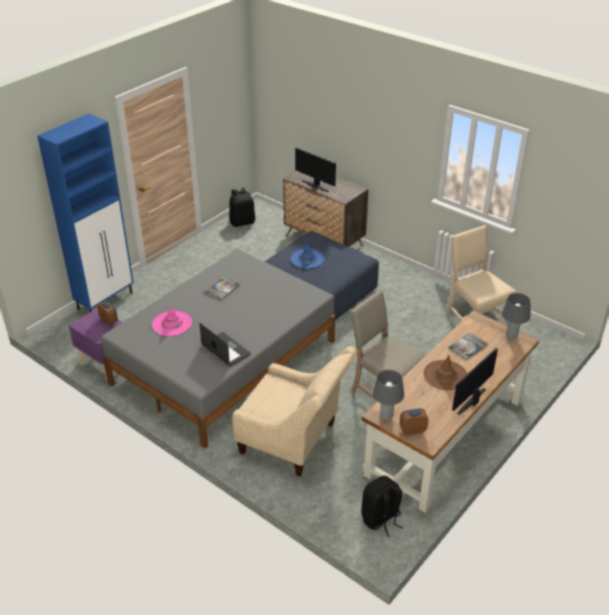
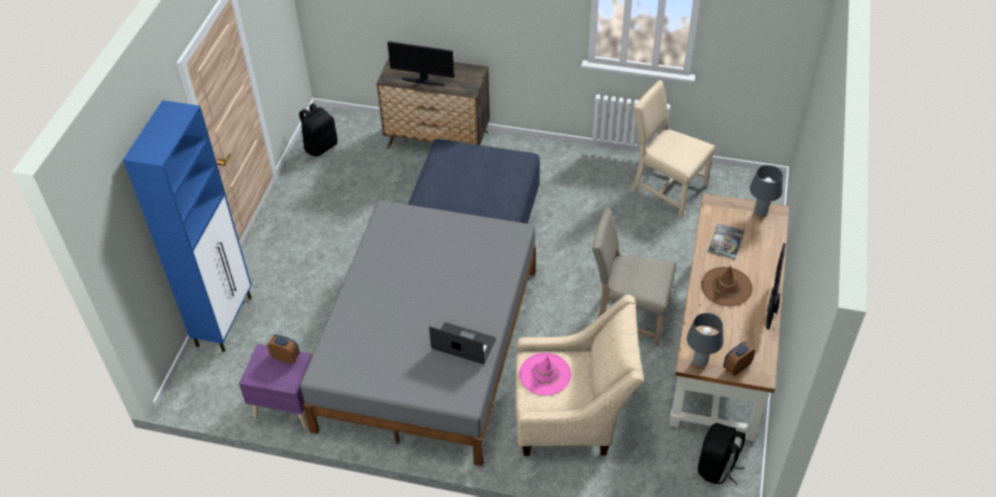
camera: 25 degrees left, 10 degrees up
(172, 323) = (375, 334): pink hat -> pink hat (545, 374)
(222, 289) = (401, 263): book -> none
(307, 259) = (460, 181): blue hat -> none

